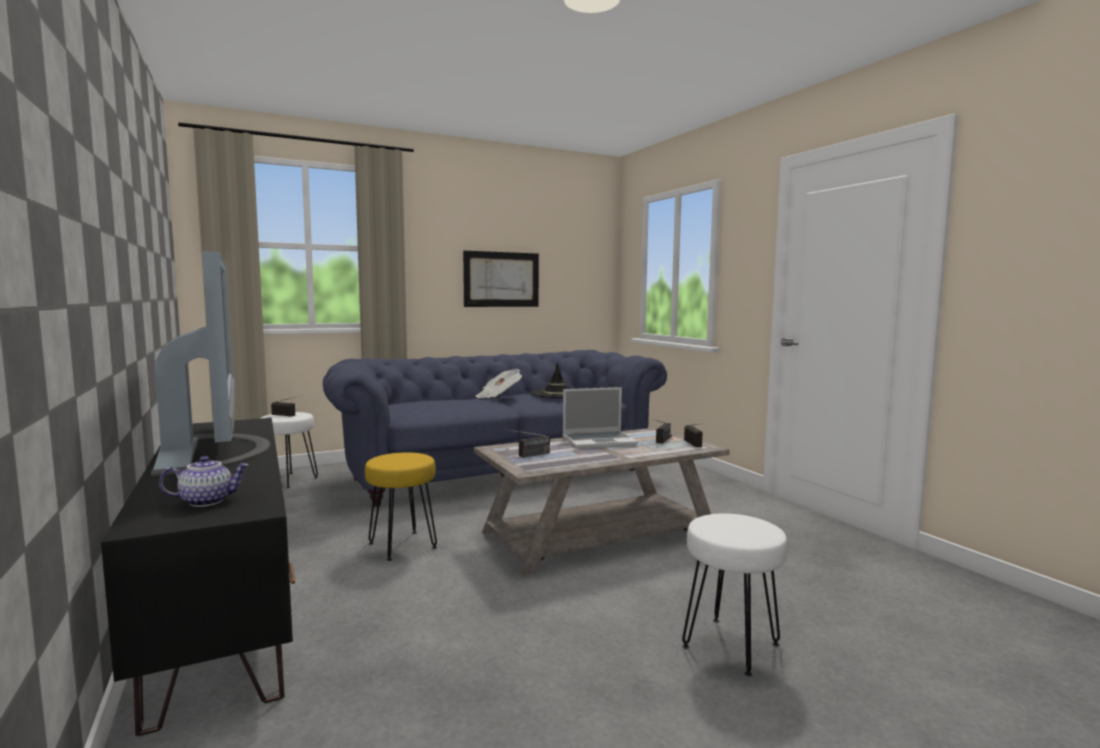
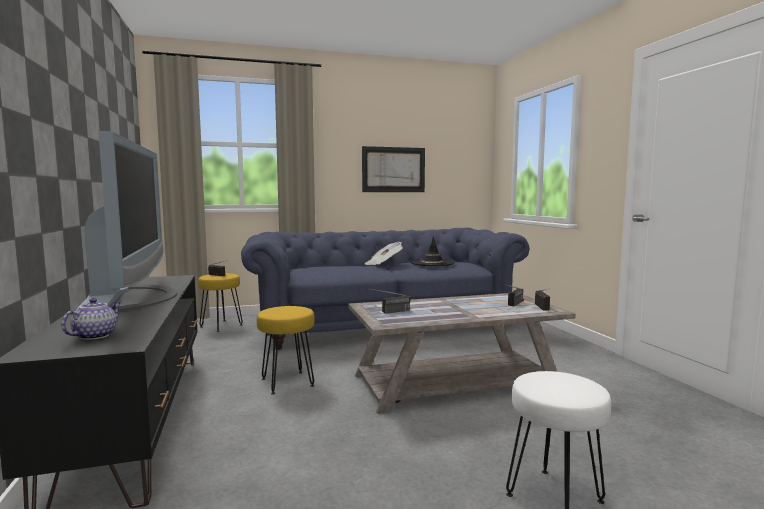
camera: 10 degrees right, 0 degrees up
(207, 501) = (95, 336): teapot -> teapot turned 60 degrees counterclockwise
(289, 480) = (220, 326): white stool -> yellow stool
(599, 441) = (457, 302): laptop -> none

